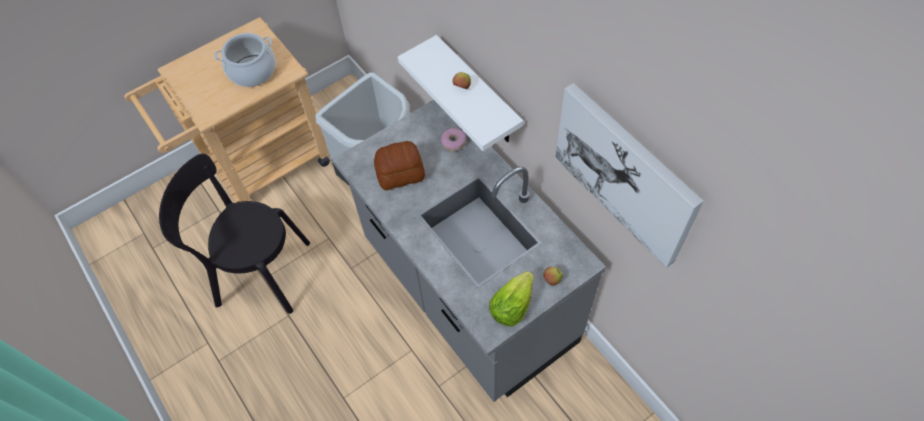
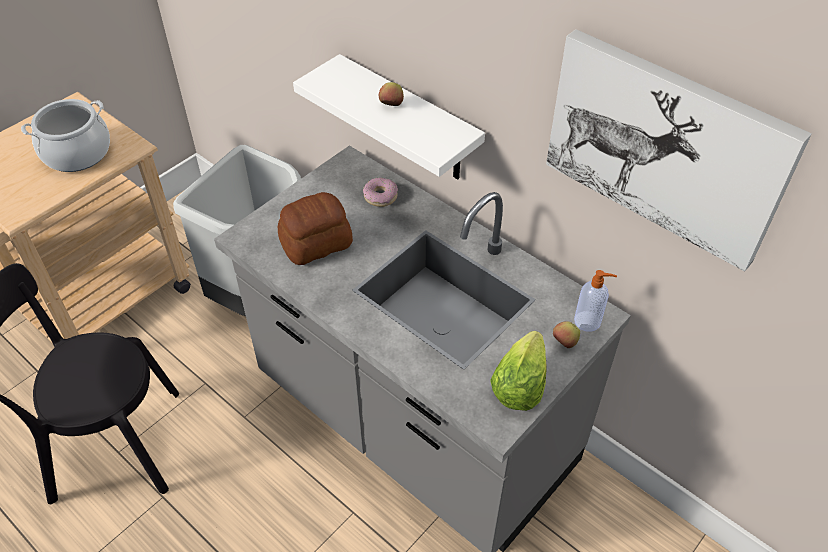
camera: 15 degrees left, 10 degrees down
(574, 266) = (588, 321): none -> soap dispenser

